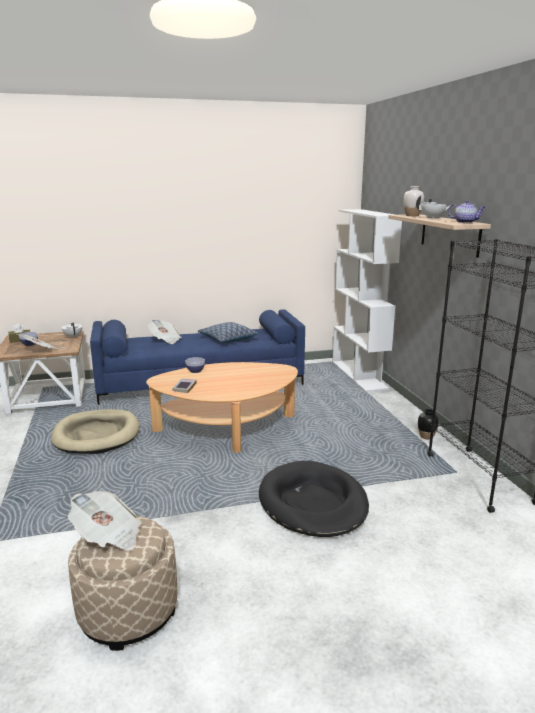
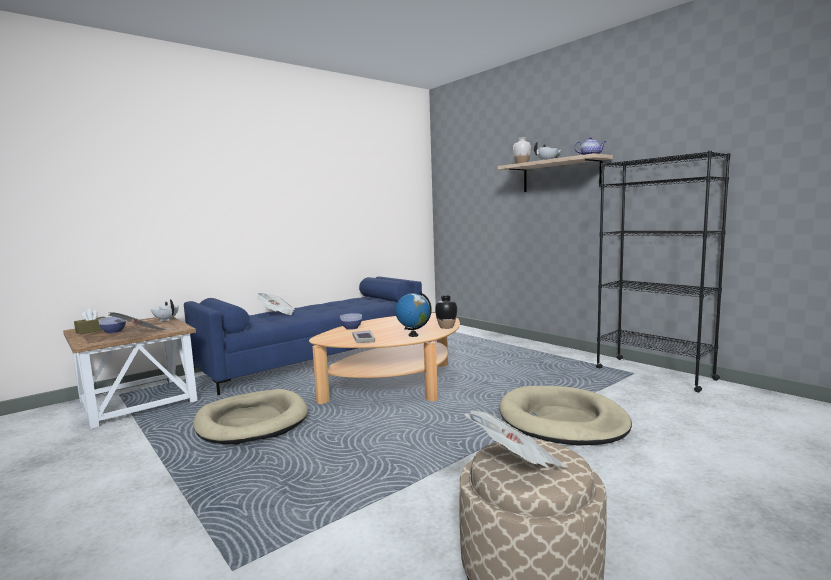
camera: 25 degrees left, 10 degrees down
(227, 339) = (343, 306): pillow -> none
(227, 391) = (413, 335): none -> globe
(313, 503) = (562, 421): black dog bed -> beige dog bed
(359, 375) = (461, 330): white bookcase -> none
(426, 436) = (575, 357): black vase -> black vase (446, 327)

